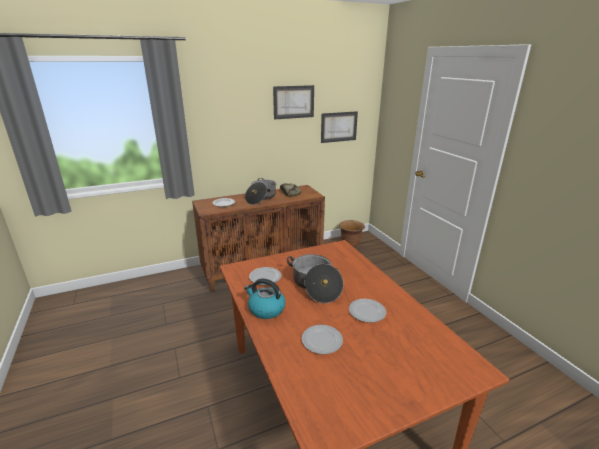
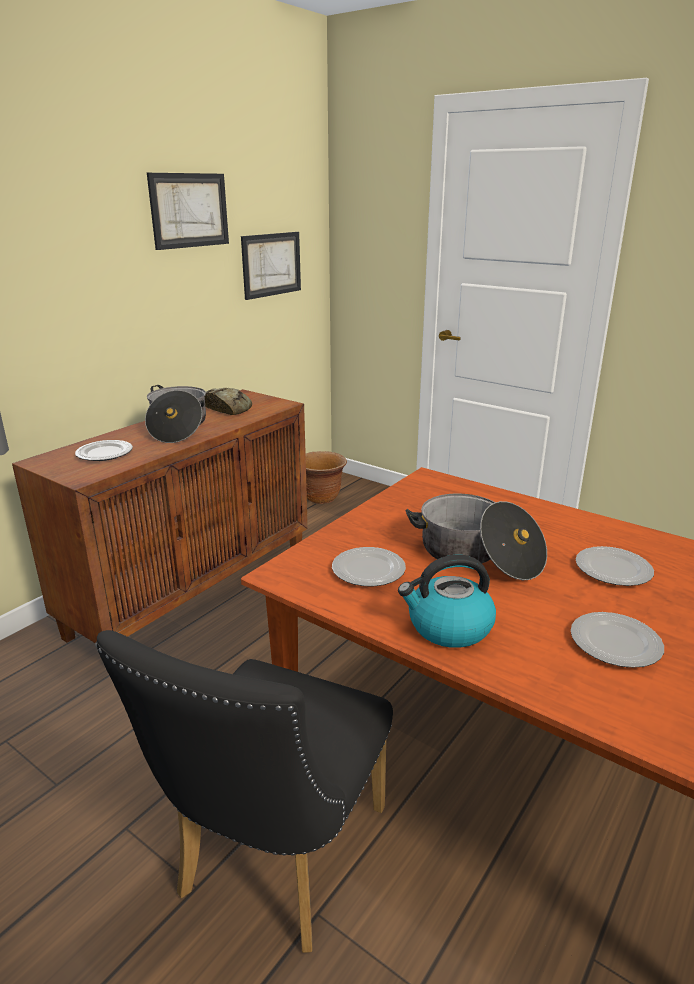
camera: 30 degrees left, 0 degrees up
(208, 381) = (273, 861): none -> black chair

